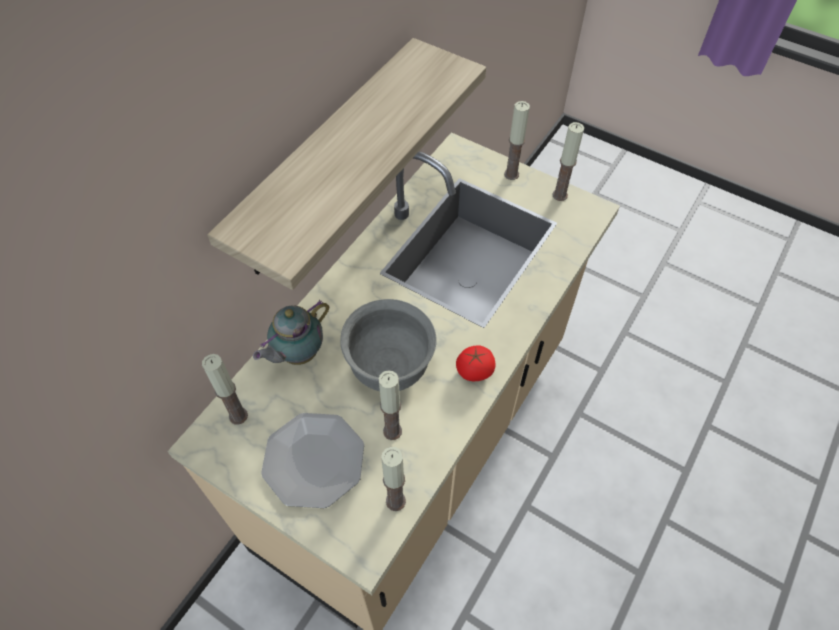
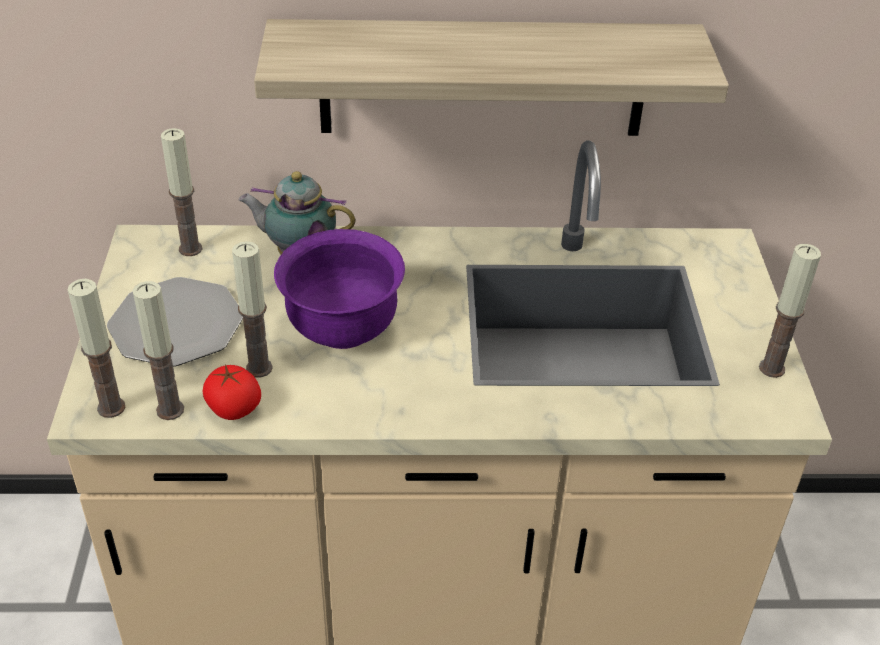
camera: 55 degrees right, 15 degrees down
(389, 368) = (342, 329): grey bowl -> purple bowl
(474, 371) = (400, 402): tomato -> tomato (233, 409)
(511, 174) = (749, 308): candle -> candle (111, 407)

